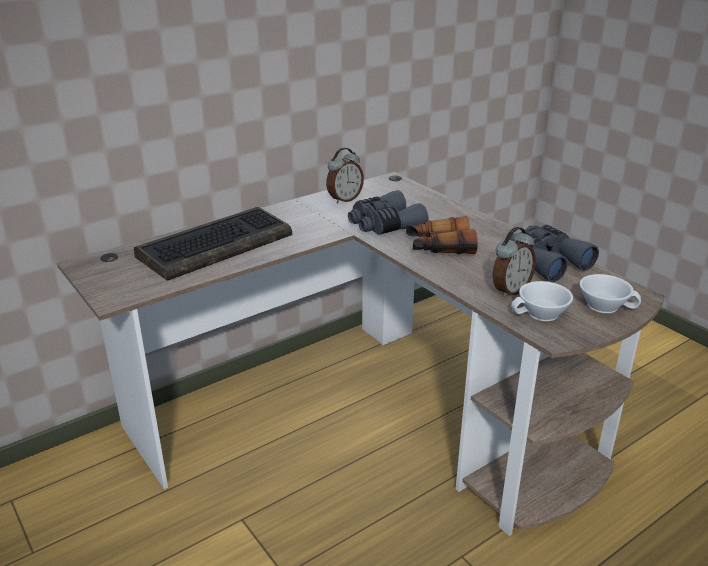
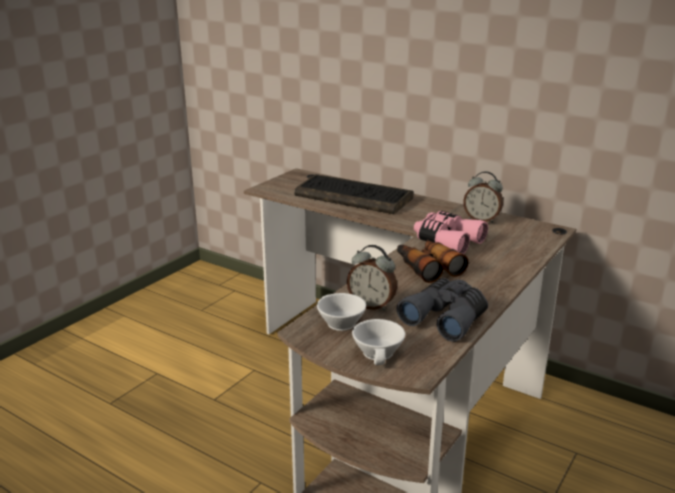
camera: 70 degrees right, 5 degrees down
(384, 225) = (447, 241): grey binoculars -> pink binoculars

